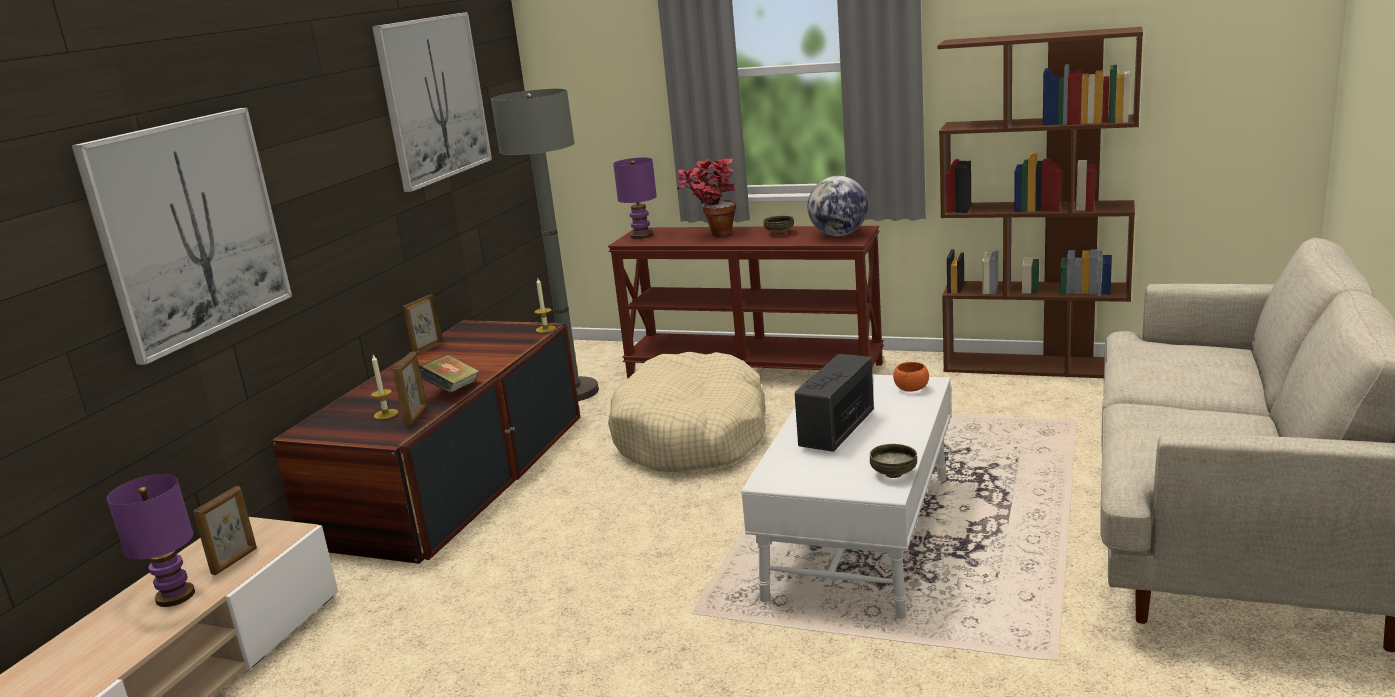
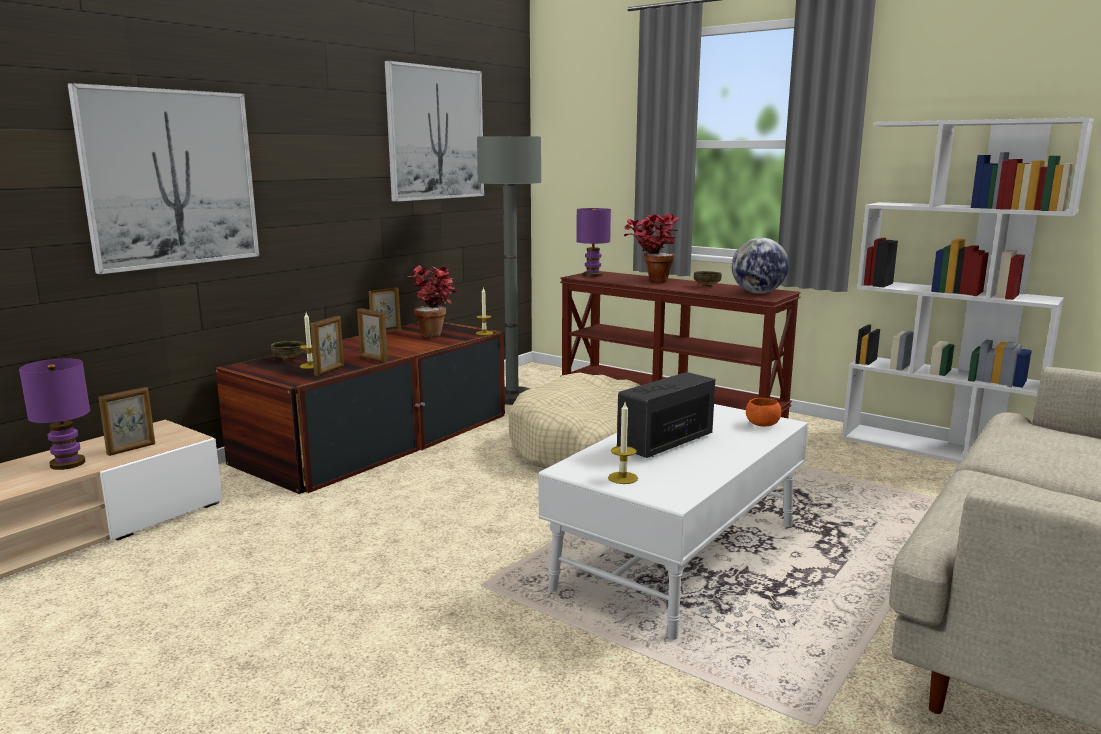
camera: 15 degrees right, 5 degrees down
(451, 391) = (373, 359): book -> picture frame
(491, 341) = (436, 334): none -> potted plant
(825, 478) = (623, 478): none -> candle
(893, 474) = (690, 488): bowl -> bowl (288, 359)
(1035, 366) = (936, 449): brown bookcase -> white bookcase

